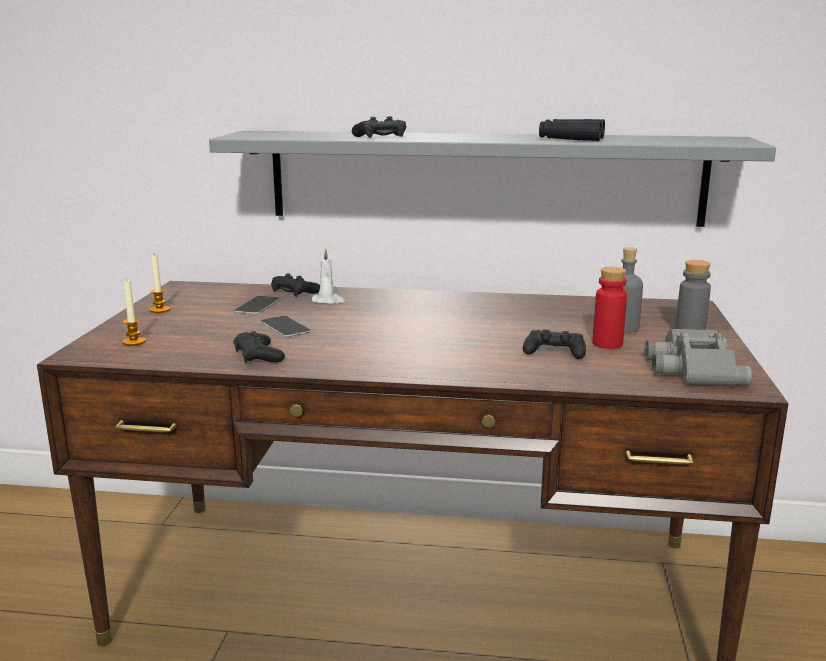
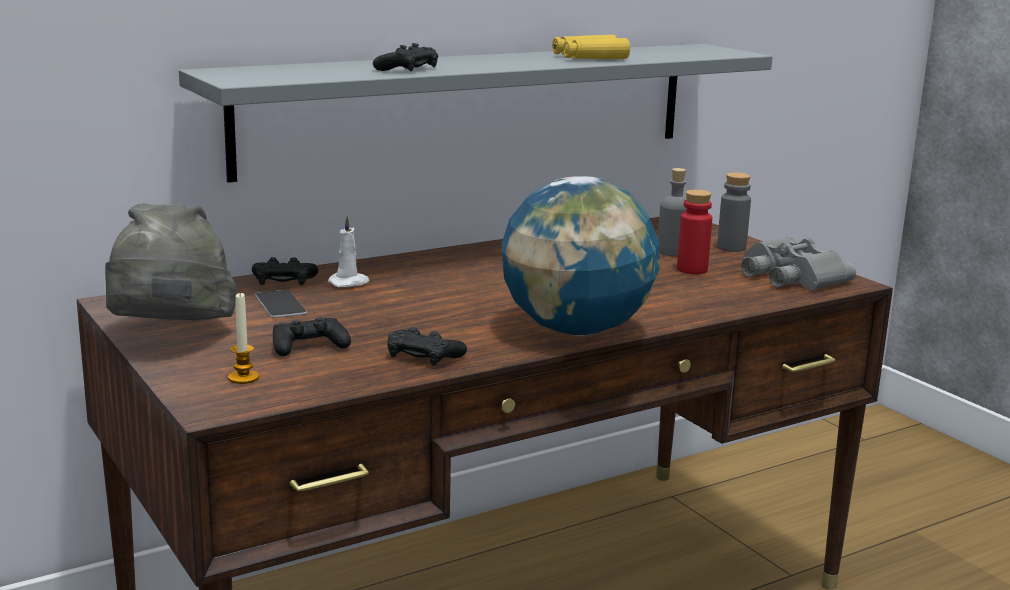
camera: 40 degrees left, 0 degrees up
(159, 310) = (171, 336): candle -> grey hat
(285, 327) = (374, 320): phone -> none
(399, 365) = (576, 330): none -> globe
(554, 352) = (669, 286): black game controller -> black game controller (309, 346)
(571, 138) = (589, 57): black binoculars -> yellow binoculars

